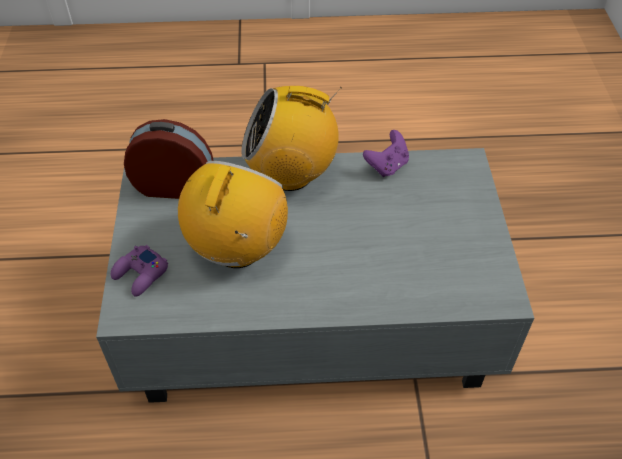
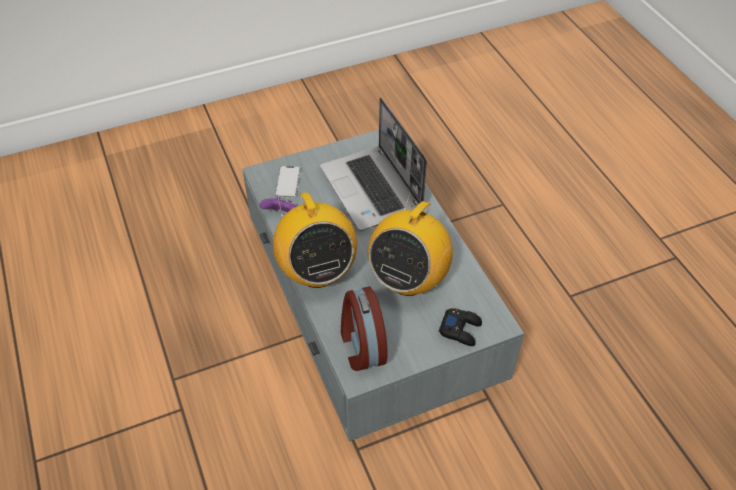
camera: 110 degrees left, 0 degrees up
(140, 274) = (460, 329): purple game controller -> black game controller
(237, 249) = (408, 279): radio -> radio turned 60 degrees counterclockwise
(402, 259) = (373, 190): none -> laptop
(444, 181) = (288, 182): none -> phone

